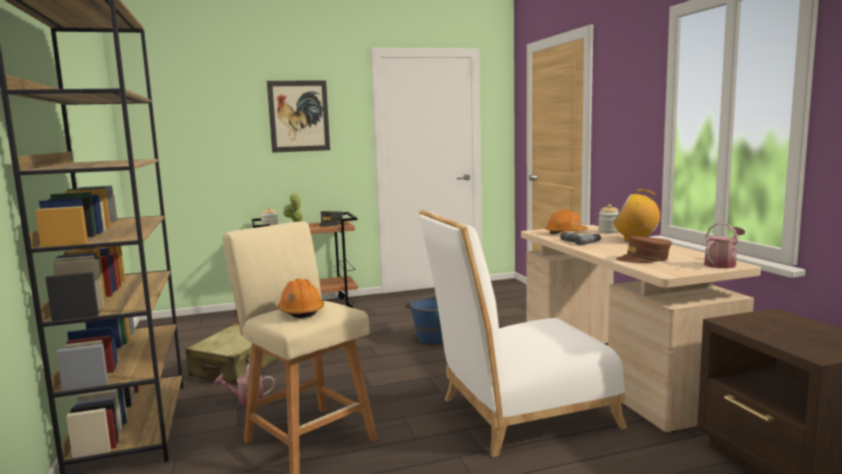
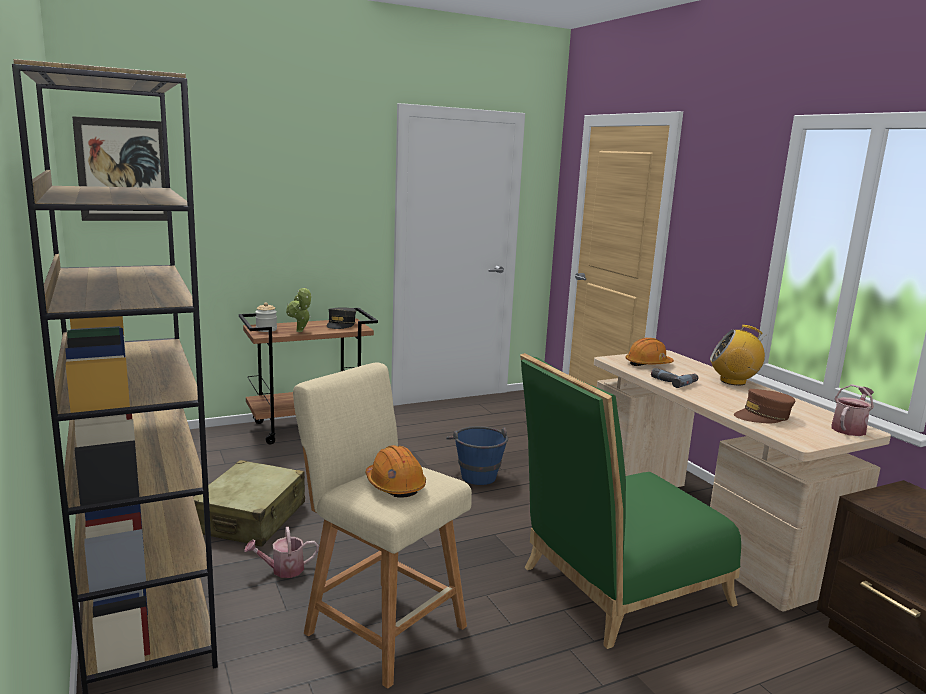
camera: 10 degrees left, 5 degrees up
(299, 116) = (304, 185): picture -> picture (123, 170)
(518, 415) = (615, 588): white chair -> green chair
(608, 232) = (695, 364): jar -> none

